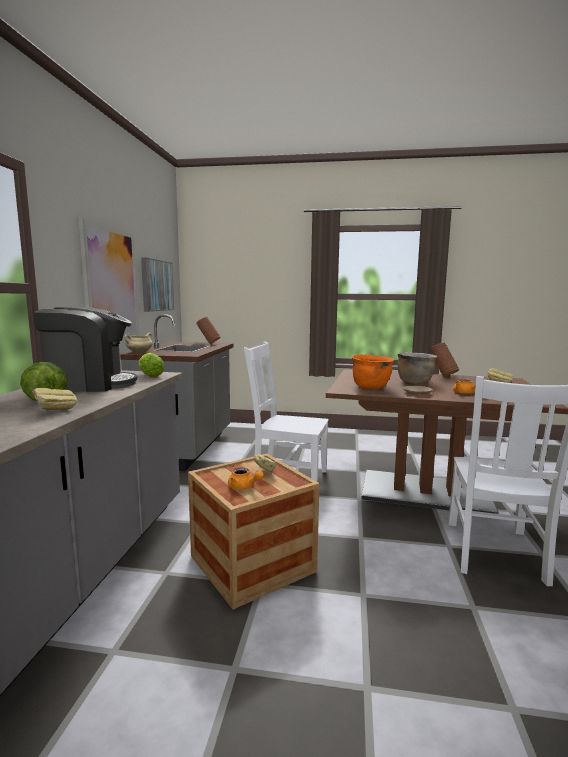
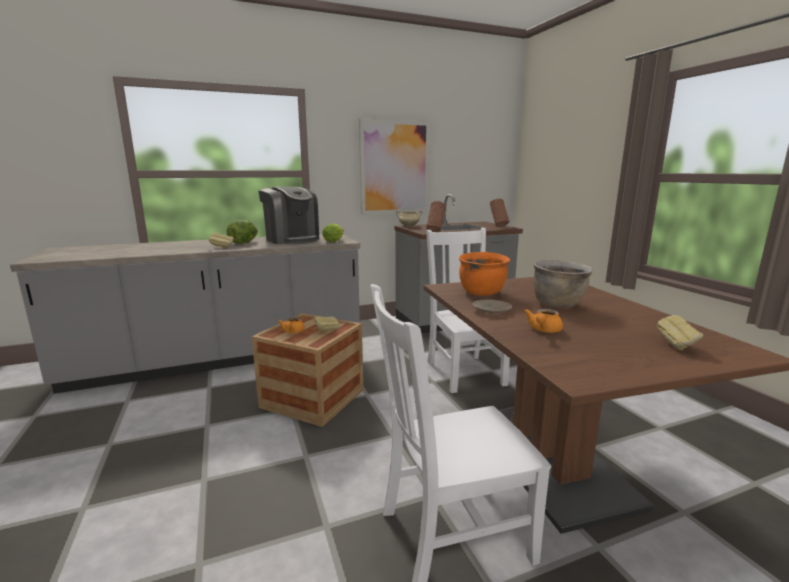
camera: 60 degrees right, 5 degrees up
(157, 285) = (468, 166): picture -> none
(442, 376) = (644, 312): brown vase -> brown vase (435, 231)

